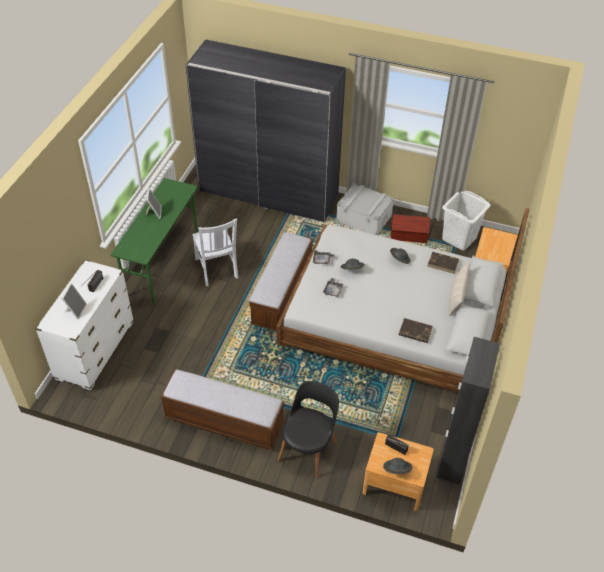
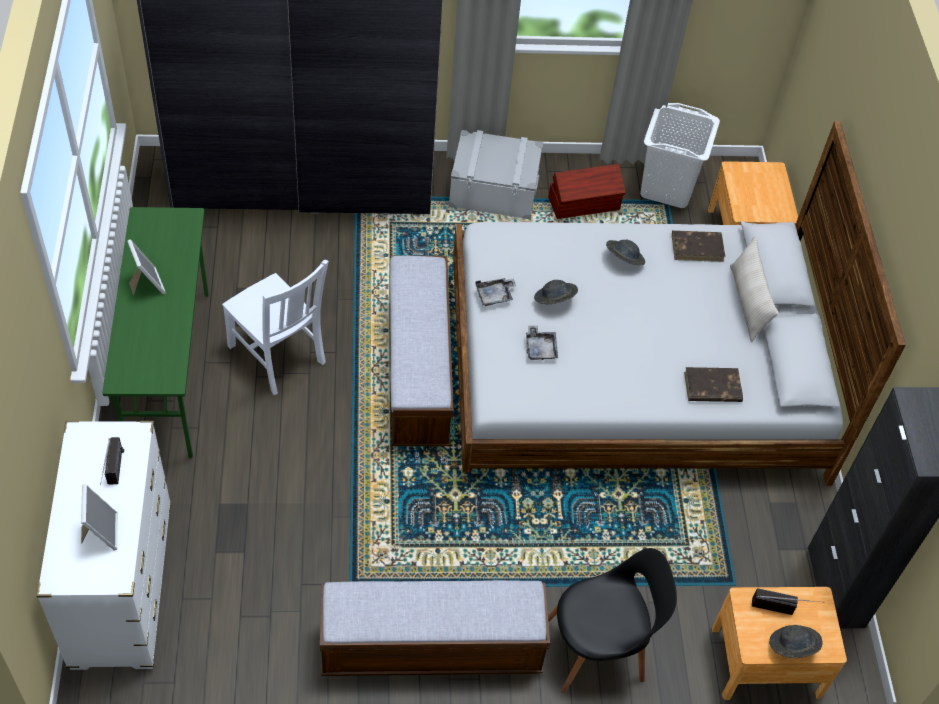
camera: 25 degrees left, 5 degrees up
(308, 449) = (599, 649): black chair -> black chair turned 75 degrees clockwise

